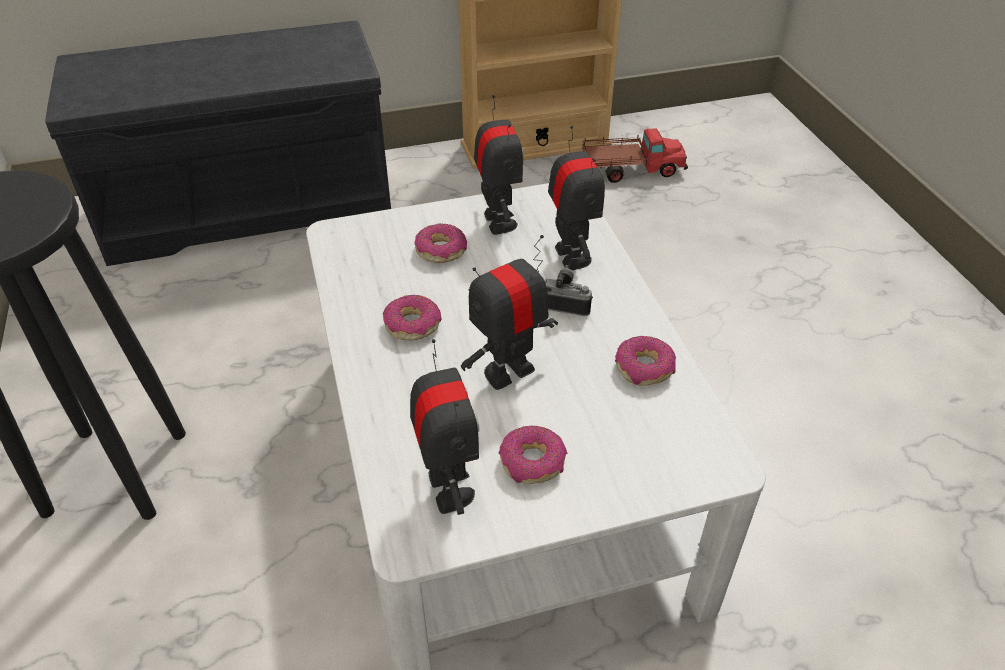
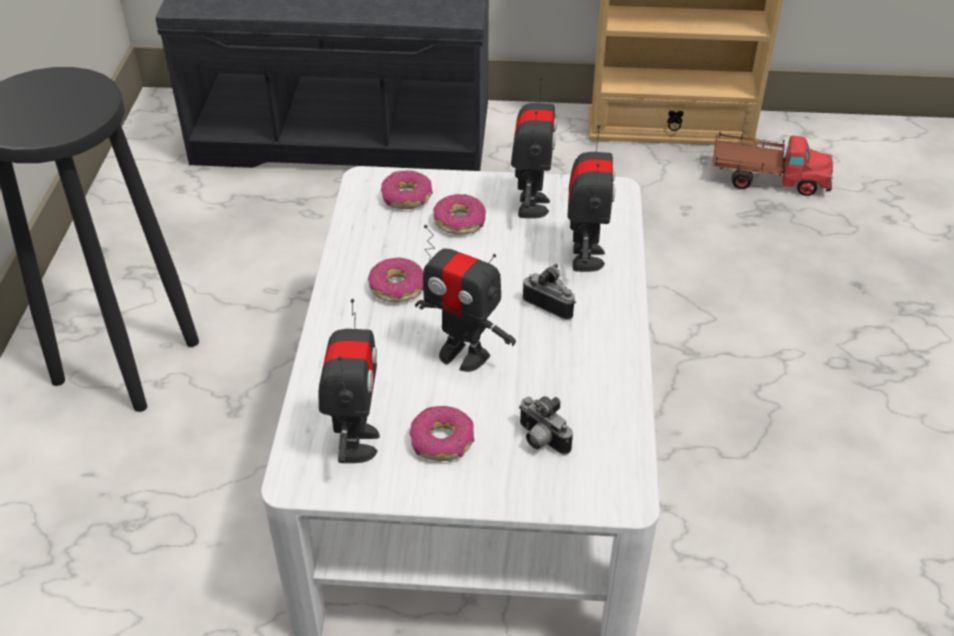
camera: 20 degrees right, 0 degrees up
(508, 372) = (463, 354): toy robot -> toy robot turned 135 degrees counterclockwise
(623, 434) = (540, 440): none -> camera
(644, 368) = (597, 384): donut -> donut (407, 197)

